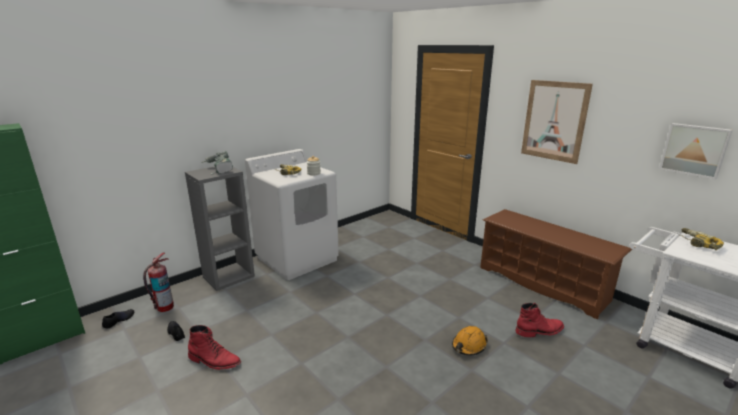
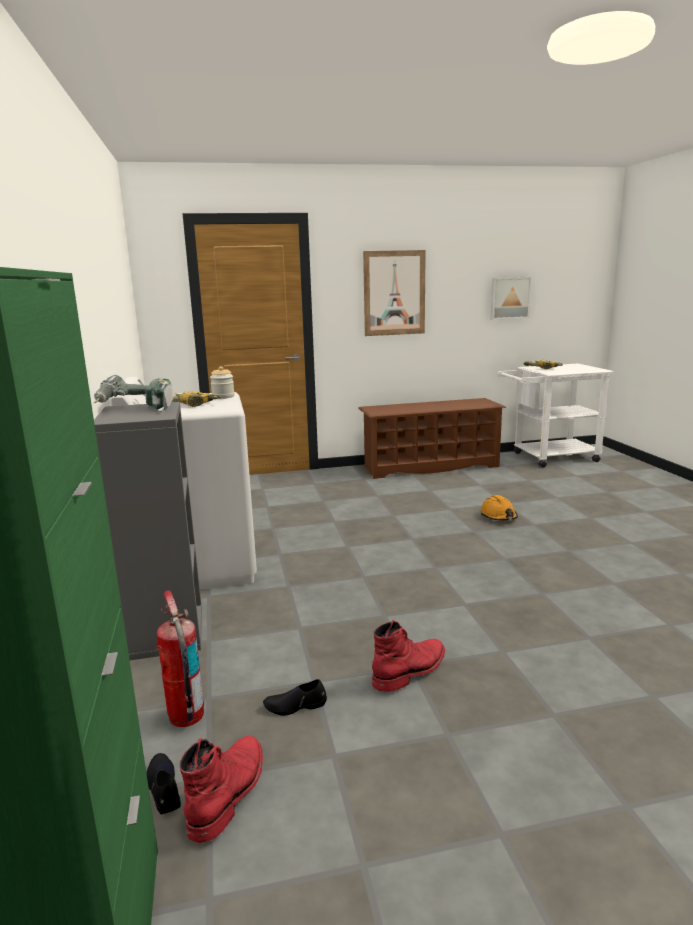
camera: 60 degrees left, 5 degrees down
(539, 331) = (499, 487): red boot -> red boot (229, 792)

